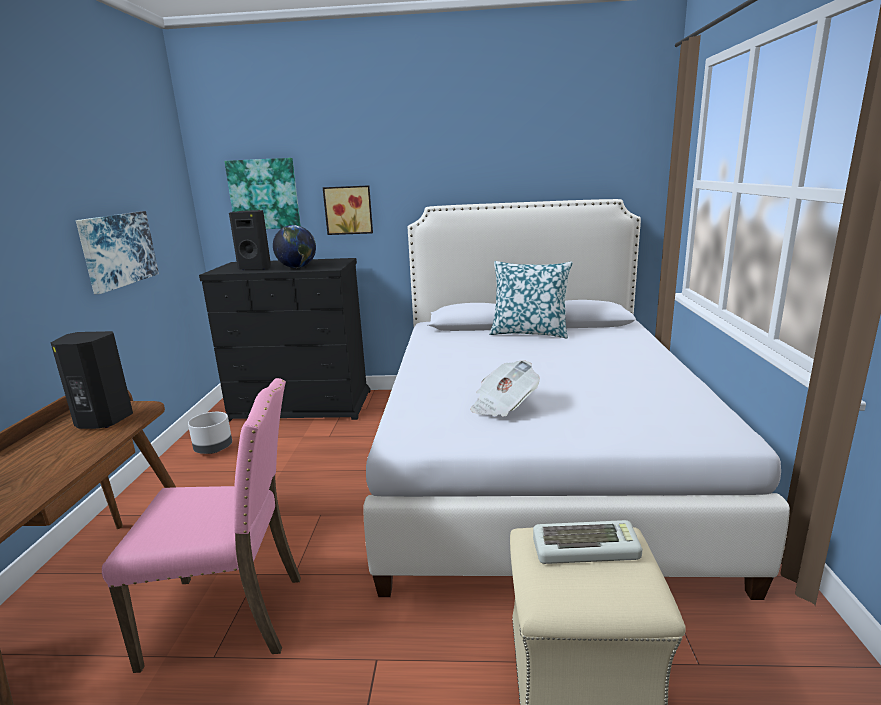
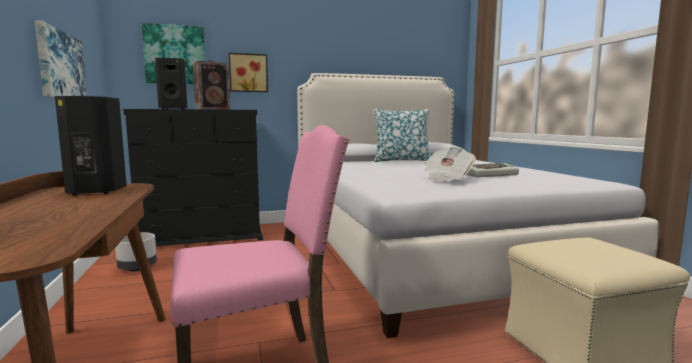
camera: 20 degrees left, 10 degrees down
(297, 267) = (214, 109): globe -> speaker
(586, 548) = (580, 245): keyboard -> keyboard (491, 175)

